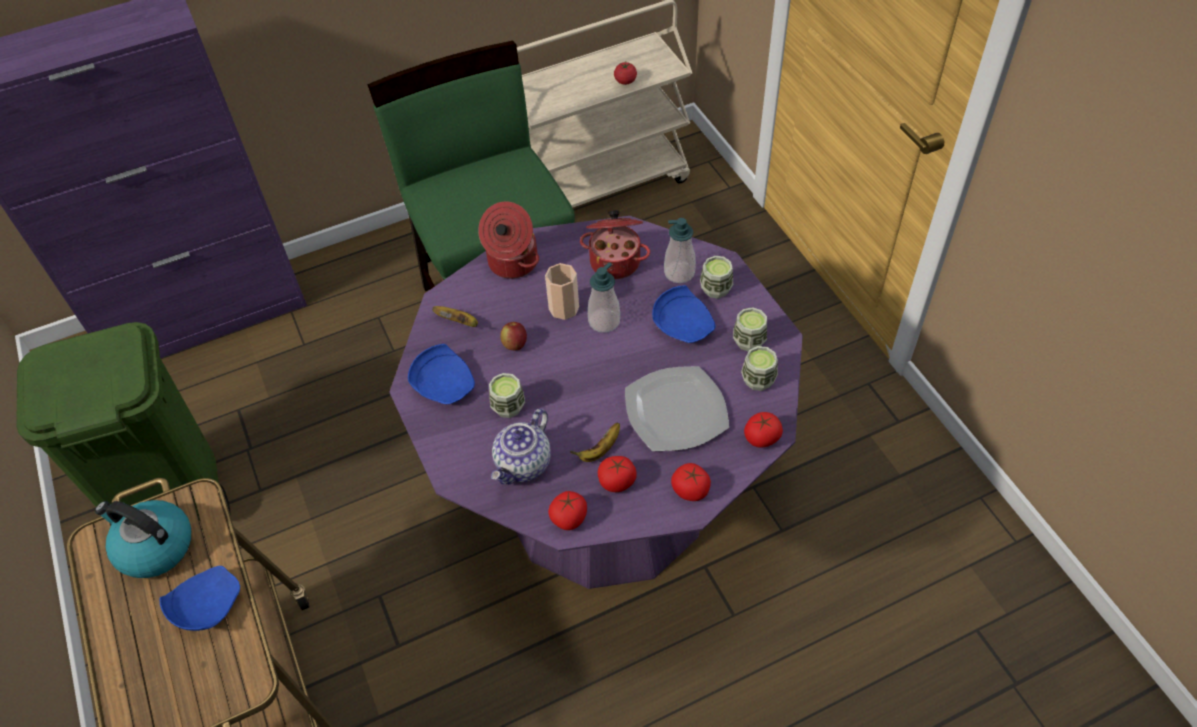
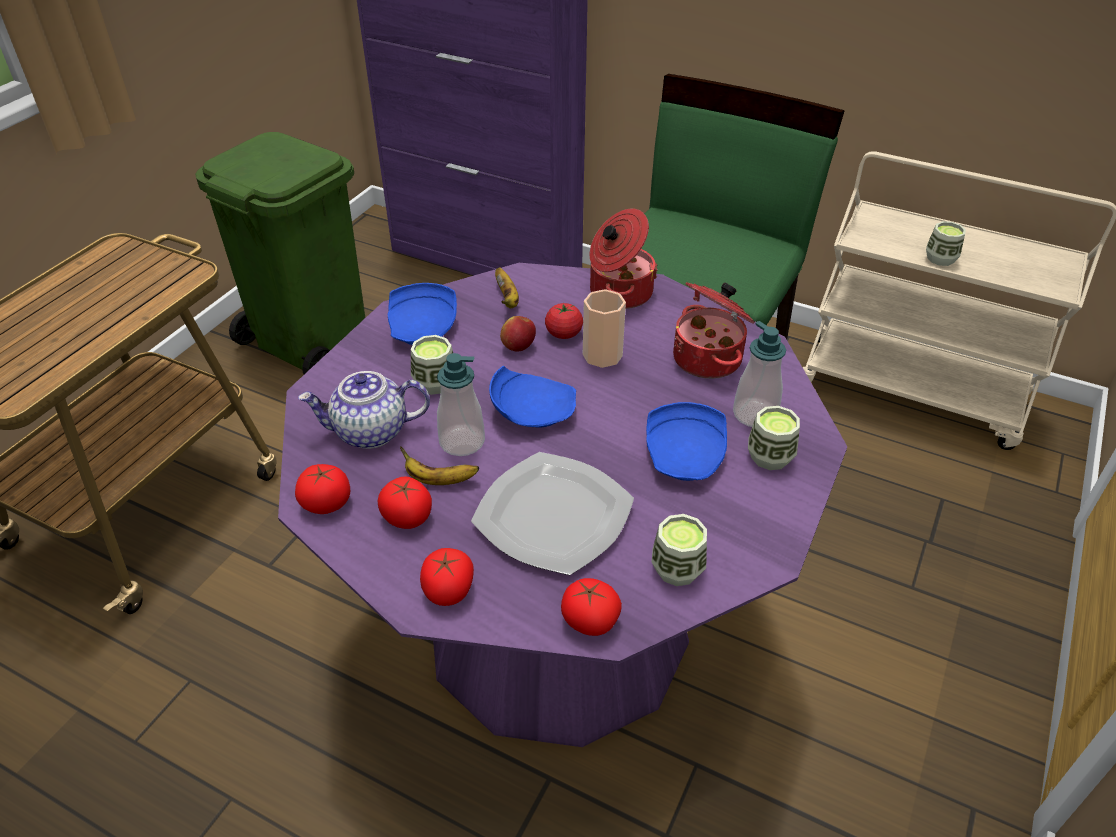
camera: 50 degrees right, 10 degrees down
(154, 547) = (127, 277): kettle -> none
(206, 605) = (81, 332): blue plate -> blue plate (532, 411)
(604, 321) = (618, 392): soap dispenser -> soap dispenser (462, 442)
(625, 81) = (989, 269): tomato -> tomato (564, 333)
(749, 341) = (727, 528): cup -> cup (940, 258)

